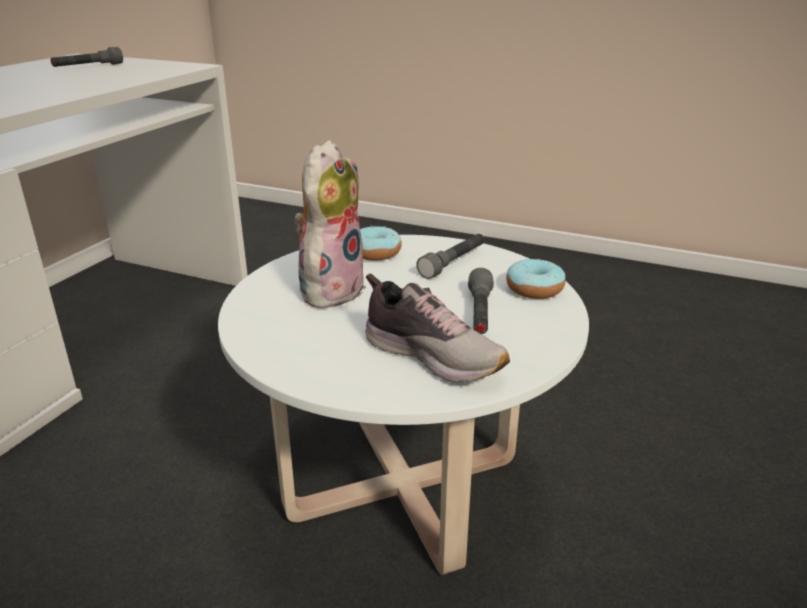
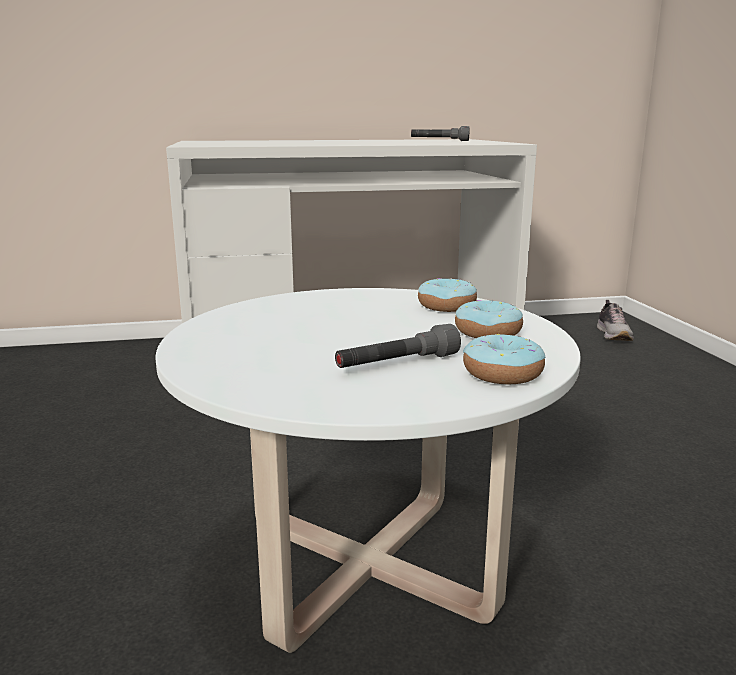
camera: 55 degrees right, 10 degrees down
(330, 289) = (347, 311): plush toy -> none
(433, 355) = (281, 366): shoe -> shoe (614, 335)
(453, 263) = (488, 332): grey flashlight -> donut

